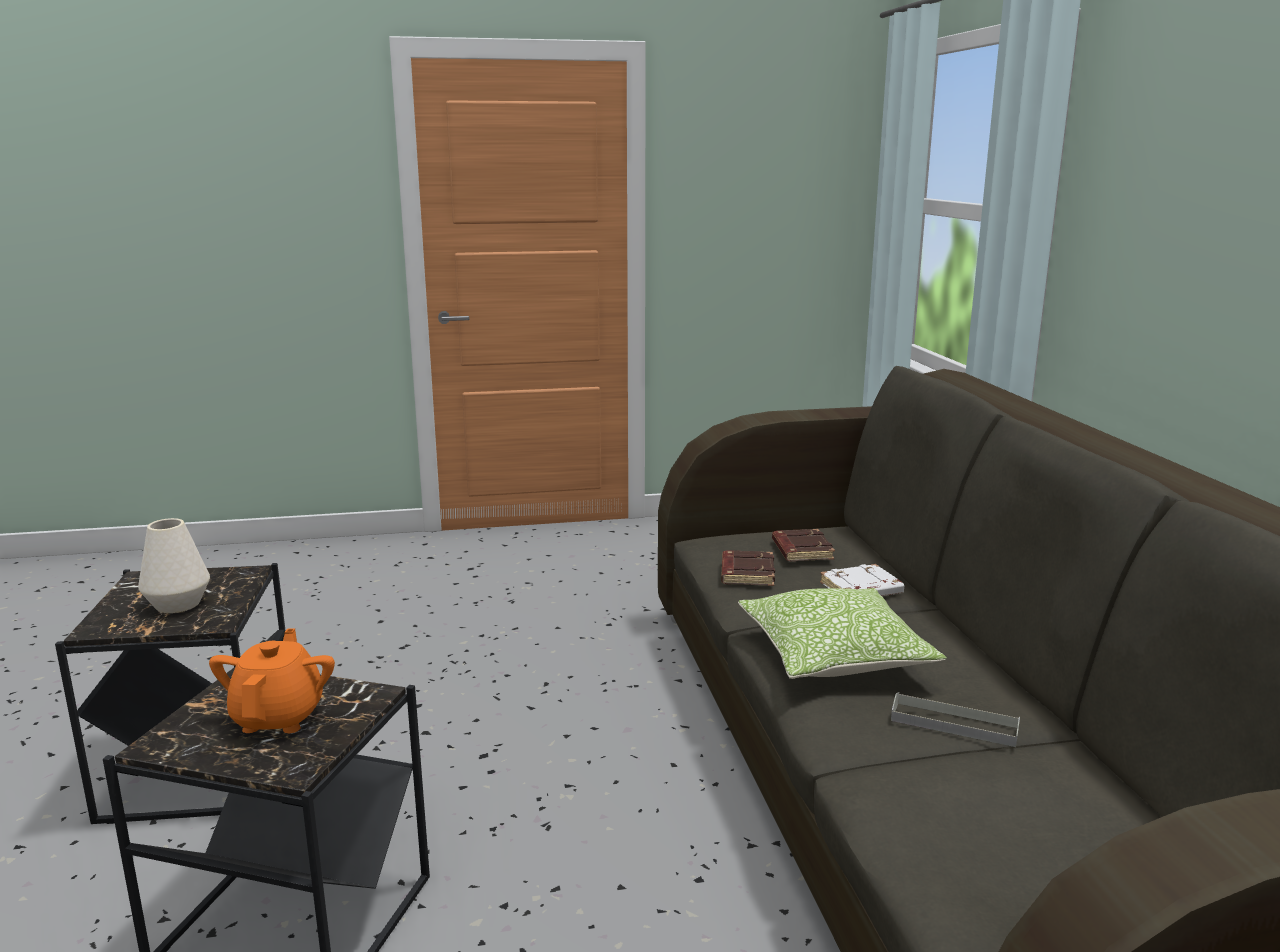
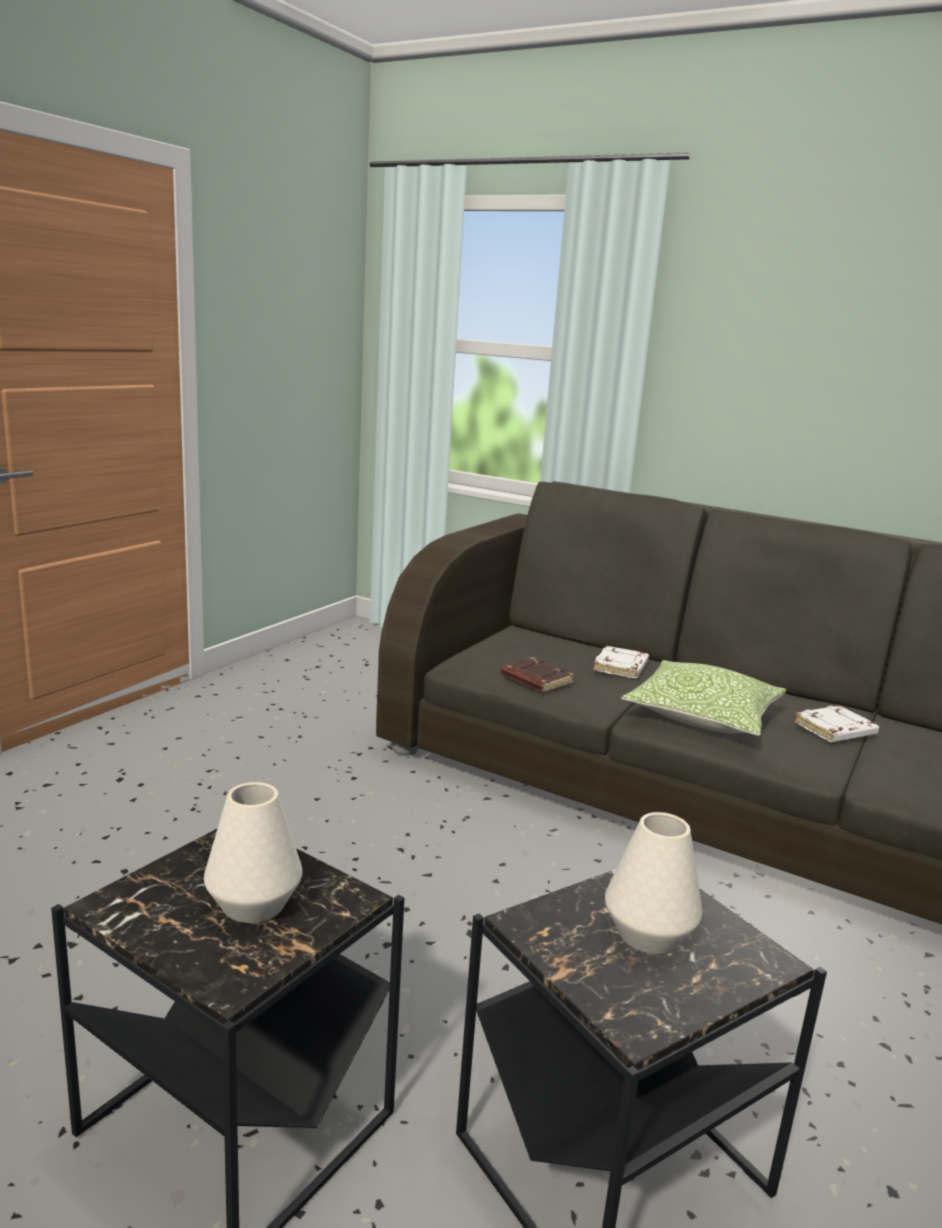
camera: 50 degrees left, 0 degrees up
(279, 717) = (648, 934): orange teapot -> white vase
(801, 550) = (526, 652): brown book -> none
(954, 724) = (835, 730): grey tray -> white book

